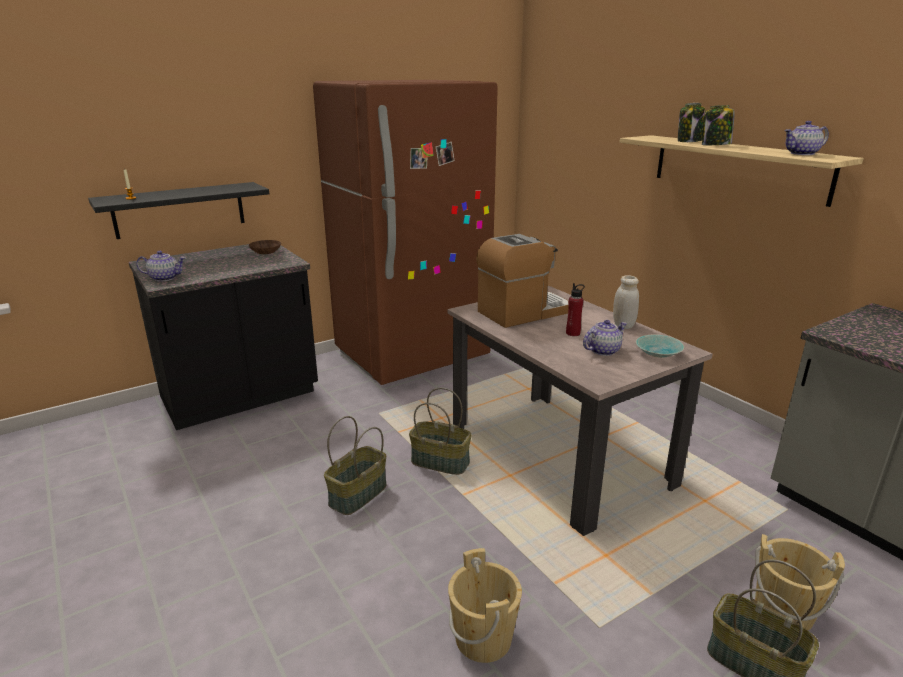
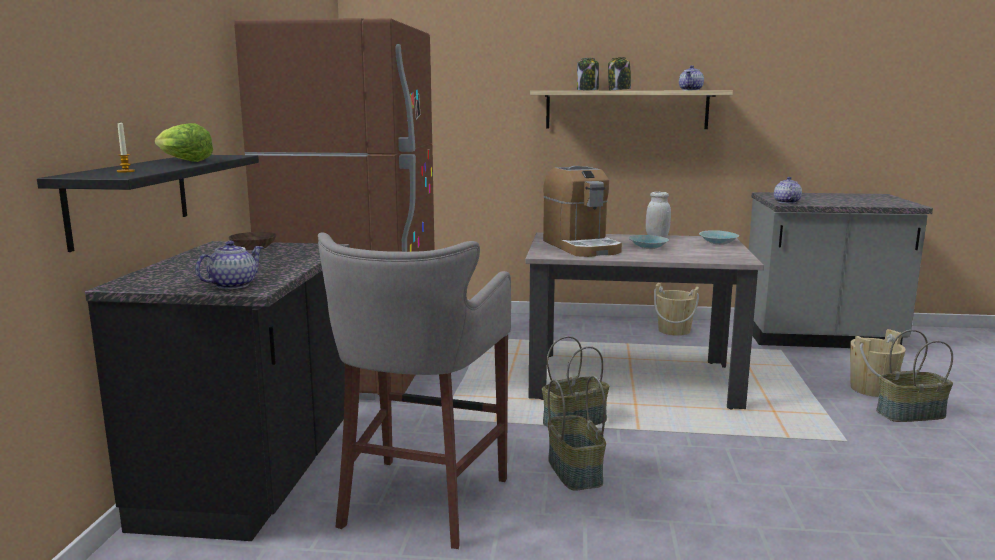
camera: 50 degrees left, 10 degrees down
(202, 191) = (183, 161): none -> lettuce
(258, 458) = (420, 503): none -> grey stool
(483, 638) = (826, 482): beige bucket -> beige bucket (674, 330)
(523, 312) = (581, 246): coffee machine -> coffee machine turned 150 degrees clockwise
(573, 333) = (648, 247): red bottle -> turquoise bowl
(603, 350) = (693, 249): teapot -> teapot (786, 202)

